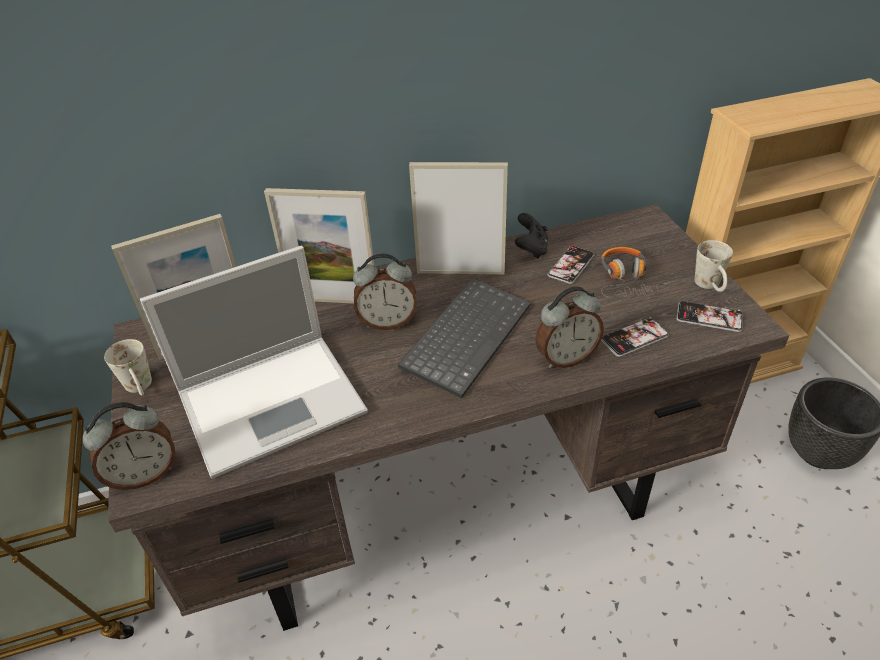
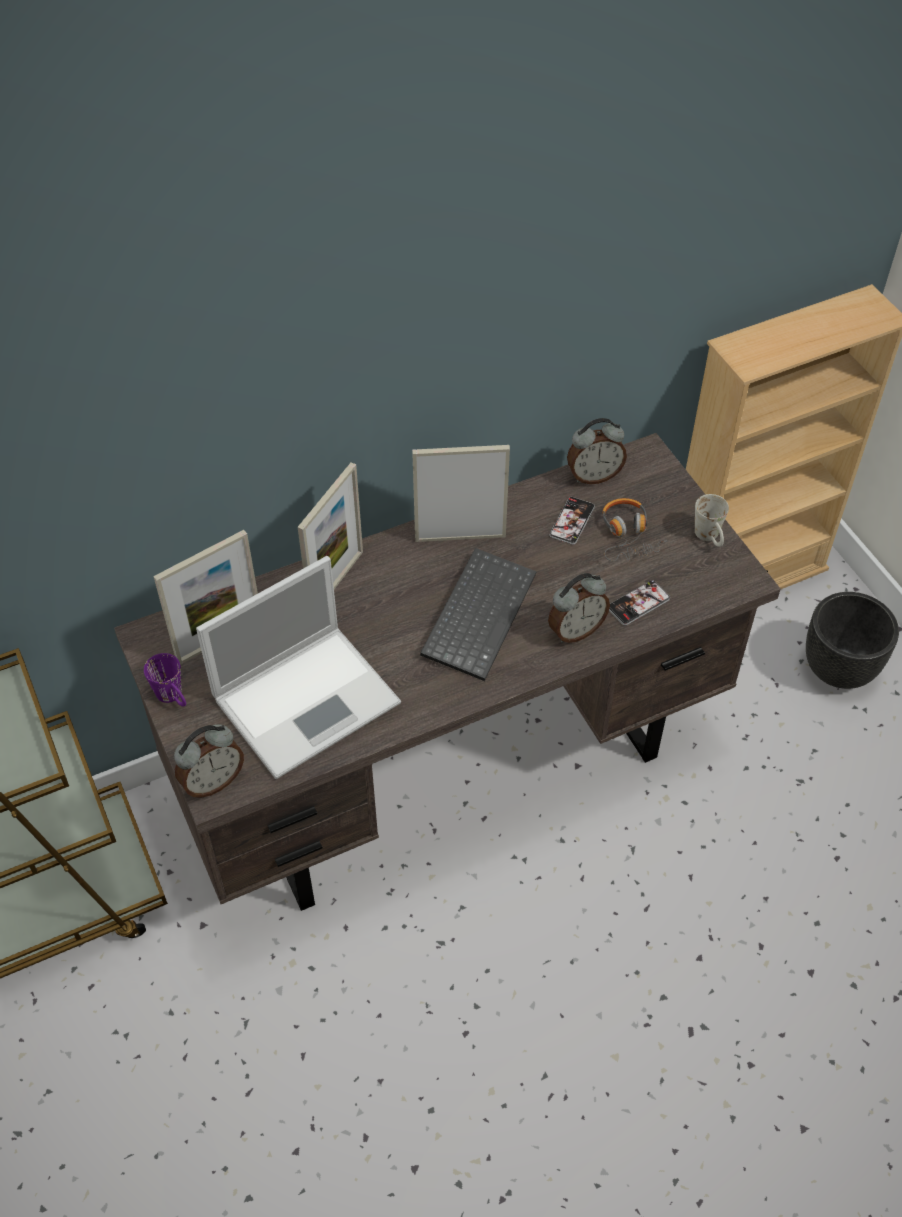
camera: 10 degrees left, 10 degrees up
(141, 388) = (174, 697): white mug -> purple mug
(333, 300) = (336, 582): picture frame -> picture frame turned 60 degrees counterclockwise
(387, 322) = (397, 604): alarm clock -> alarm clock (593, 475)
(531, 249) = (529, 503): black game controller -> none
(709, 317) = (708, 575): phone -> none

